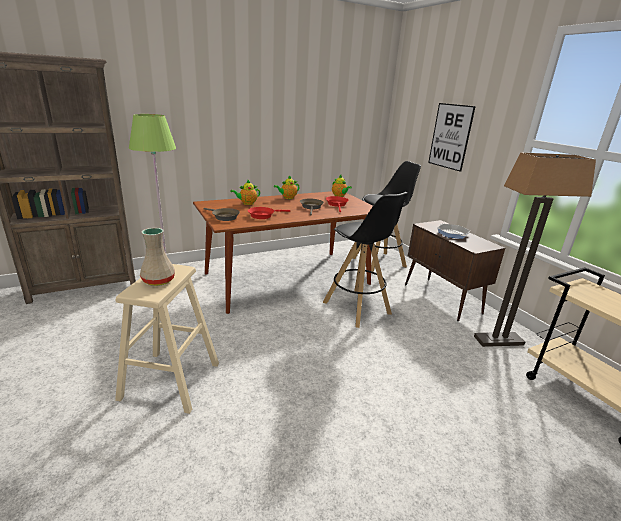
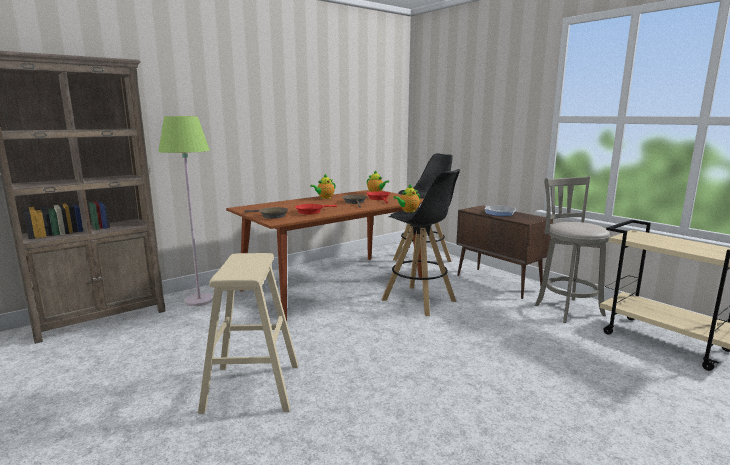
camera: 10 degrees left, 10 degrees down
(159, 281) = (245, 265): beige vase -> none
(247, 203) = (286, 205): teapot -> teapot (408, 211)
(450, 136) = (477, 124): picture -> none
(498, 340) = (566, 309): floor lamp -> grey stool

